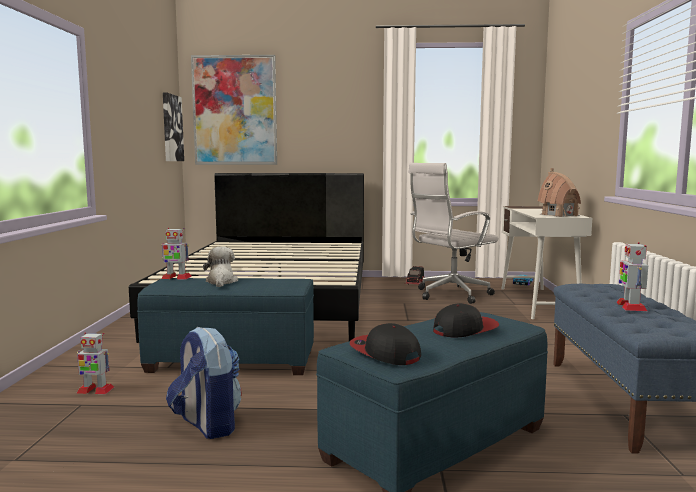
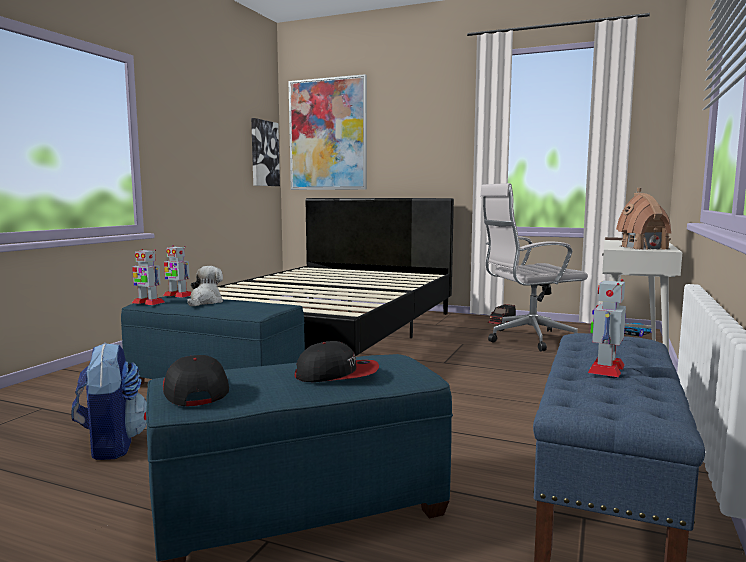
camera: 20 degrees right, 0 degrees up
(95, 390) = (70, 396): toy robot -> toy robot (147, 302)

